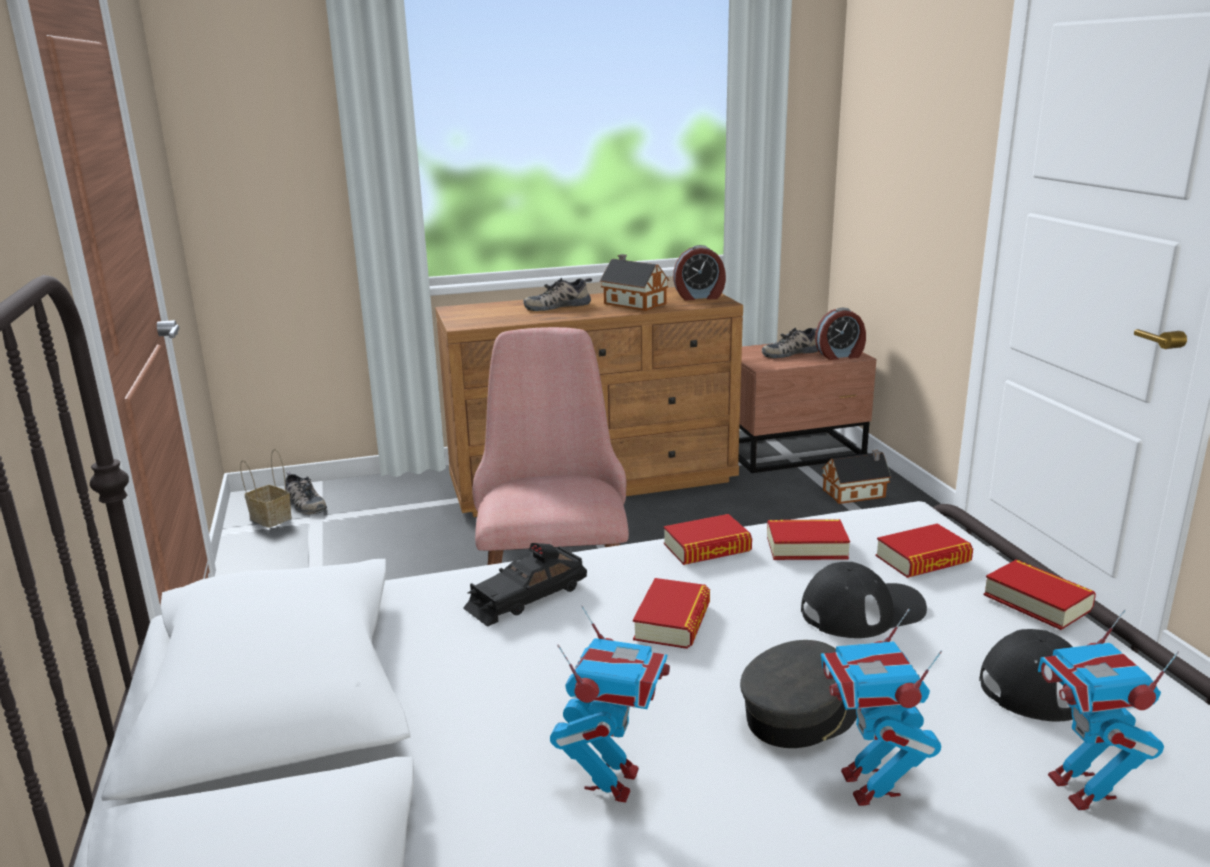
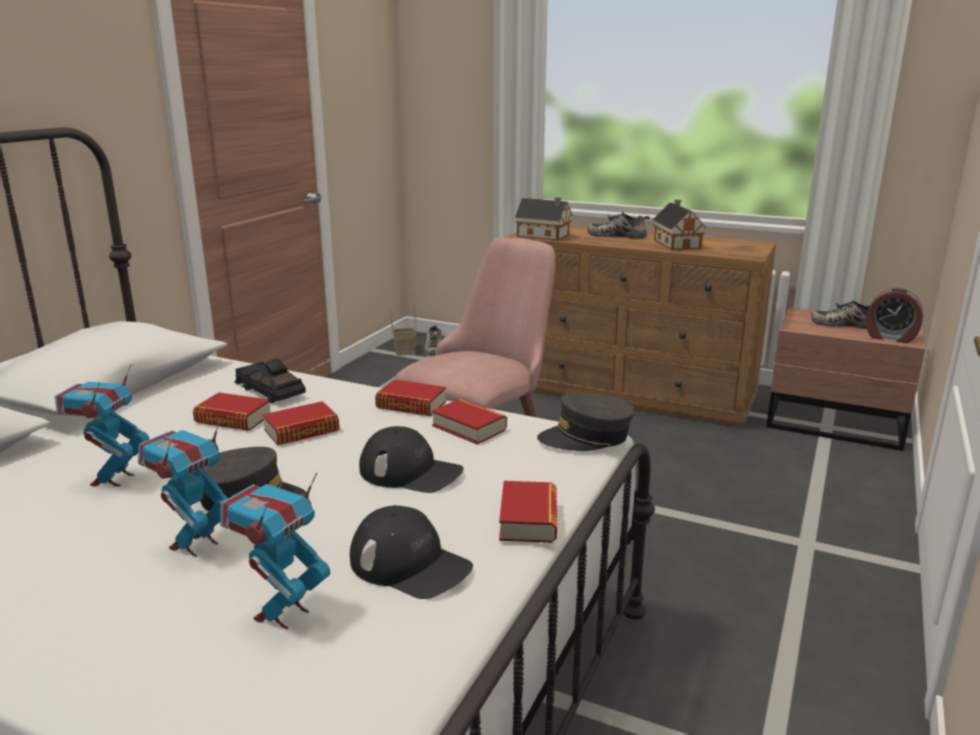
camera: 40 degrees right, 0 degrees up
(526, 596) = (269, 390): black toy car -> black toy car turned 45 degrees clockwise
(612, 781) = (113, 479): toy robot -> toy robot turned 135 degrees clockwise
(699, 297) = (742, 249): alarm clock -> none
(856, 493) = (840, 473): toy house -> toy house (544, 236)
(911, 514) = (586, 437): none -> grey cap
(922, 559) = (525, 465): book -> book (233, 419)

